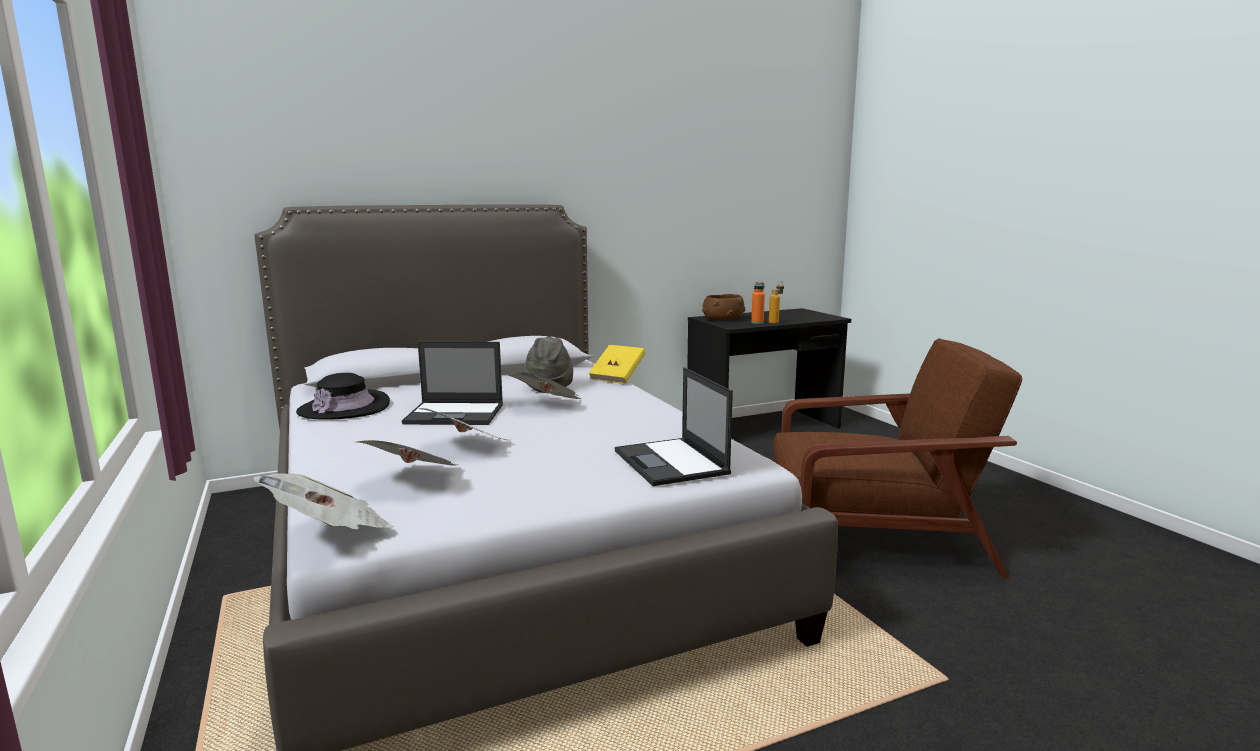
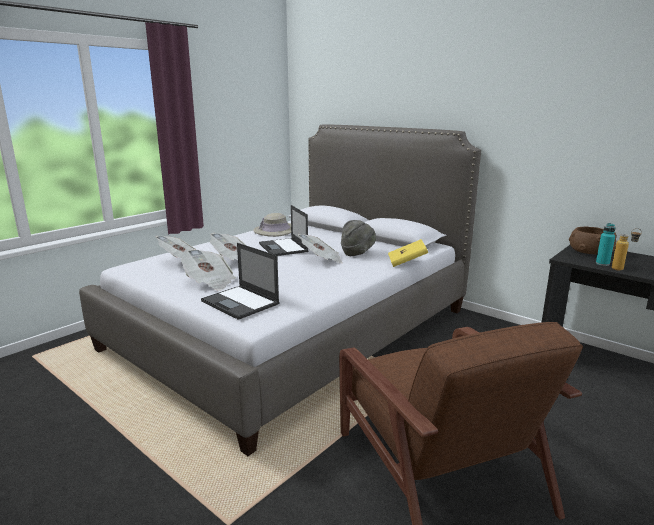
camera: 65 degrees right, 5 degrees up
(330, 531) = (126, 264): newspaper -> newspaper (209, 282)
(344, 408) = (275, 230): black hat -> beige hat
(671, 462) = (241, 302): laptop -> laptop turned 90 degrees counterclockwise
(757, 323) = (602, 264): orange bottle -> turquoise bottle

